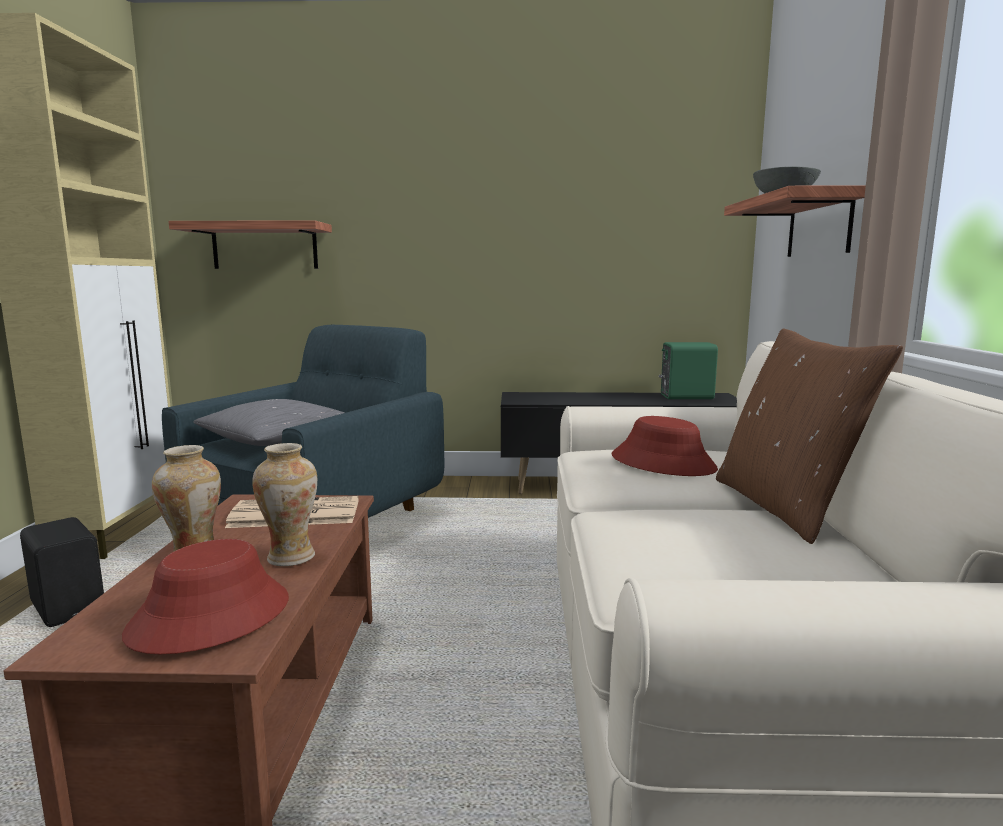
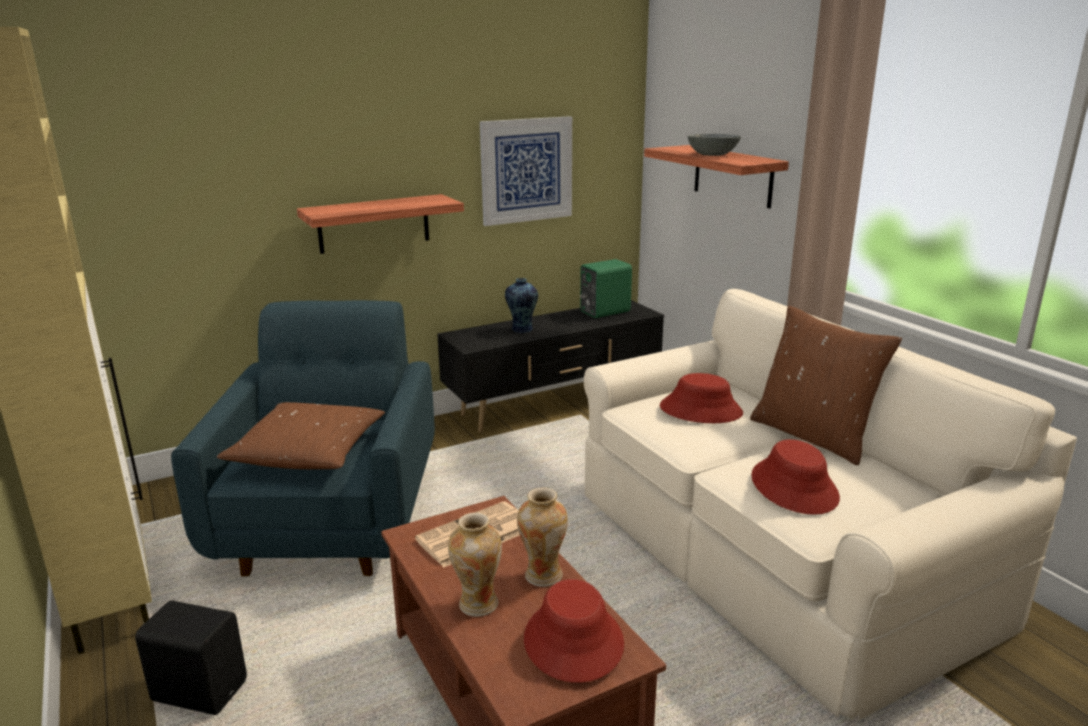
camera: 30 degrees left, 10 degrees up
(265, 246) = (150, 212): shelf -> shelf (374, 223)
(278, 440) = (308, 452): grey pillow -> brown pillow
(581, 397) = (521, 329): none -> vase
(609, 239) = (526, 170): none -> picture
(673, 542) = (794, 487): none -> red hat

